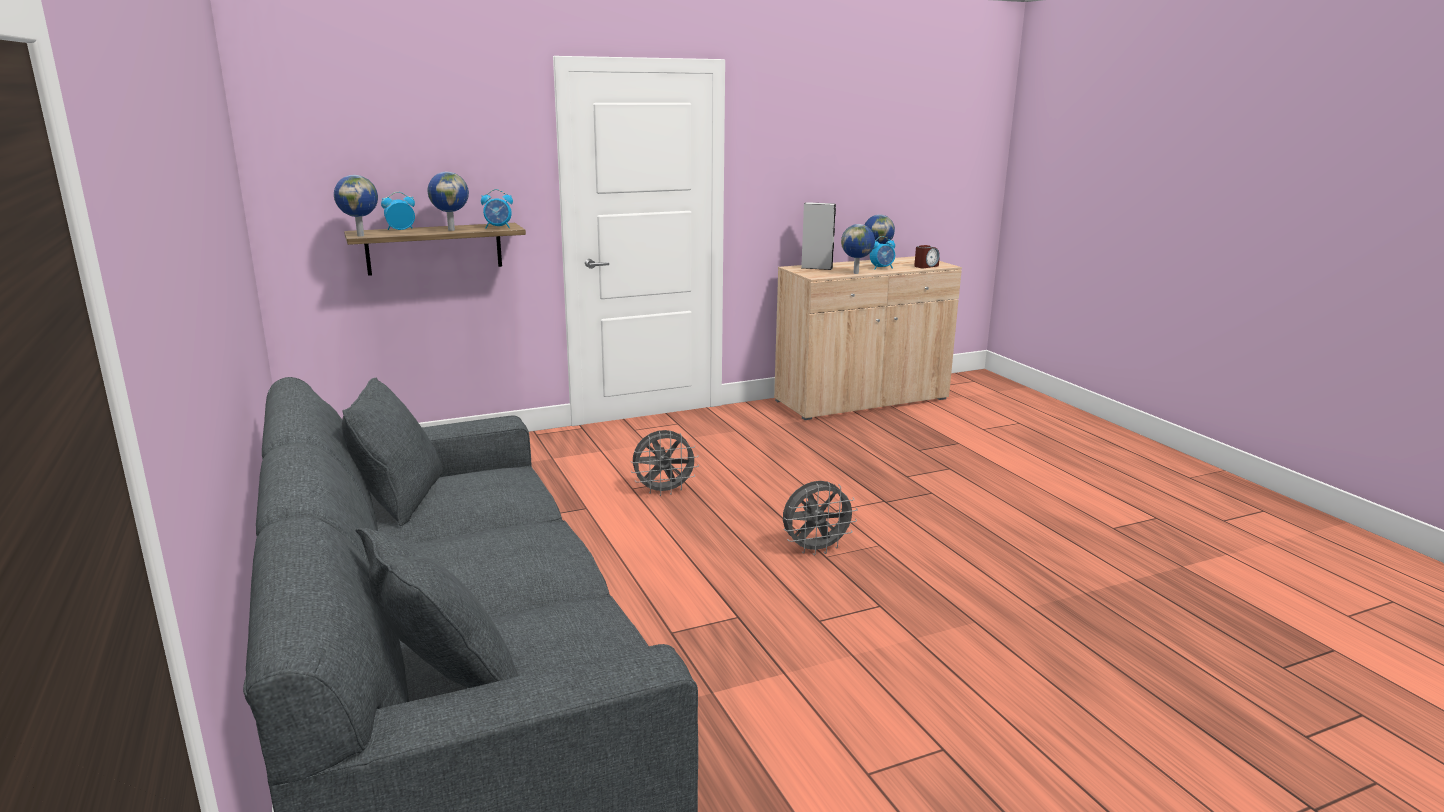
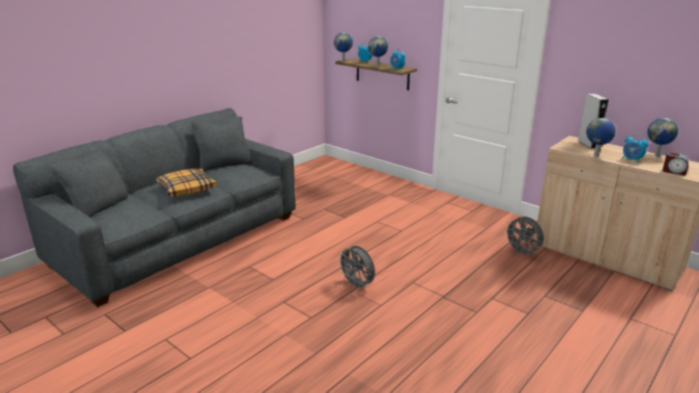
camera: 65 degrees right, 5 degrees up
(499, 549) = (187, 189): none -> pillow
(664, 491) = (382, 229): grey fan -> grey fan (522, 253)

